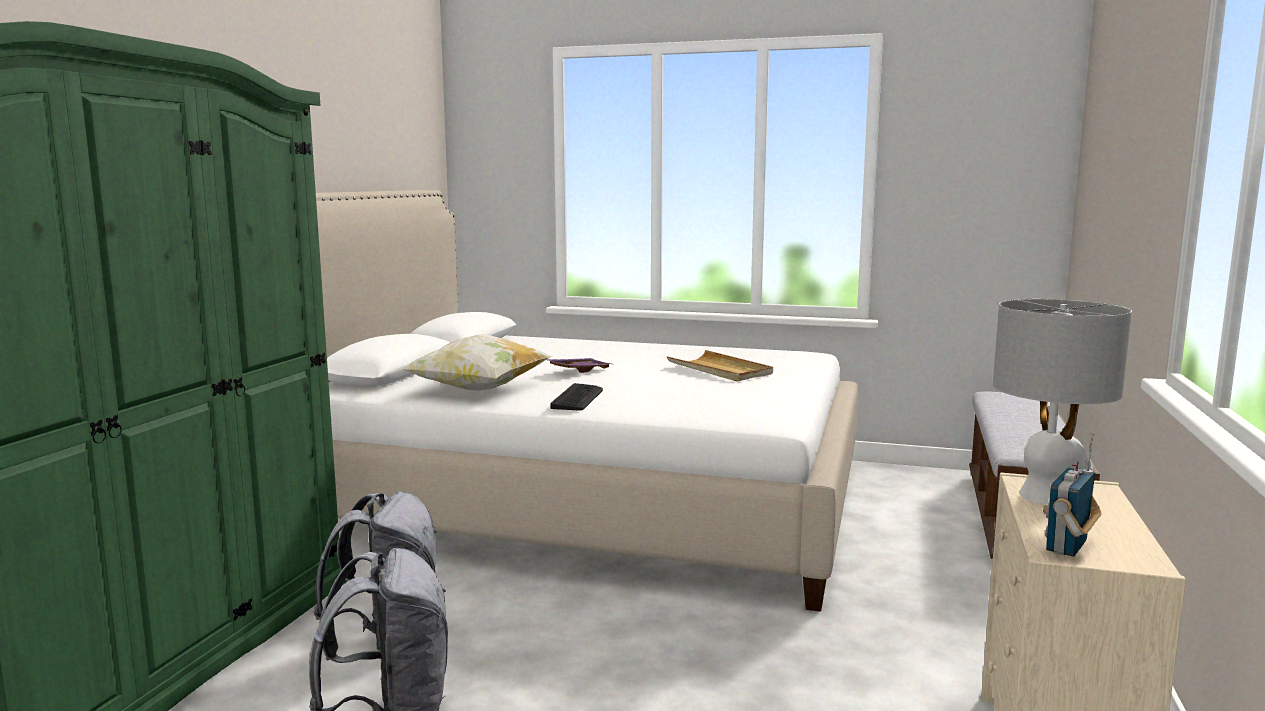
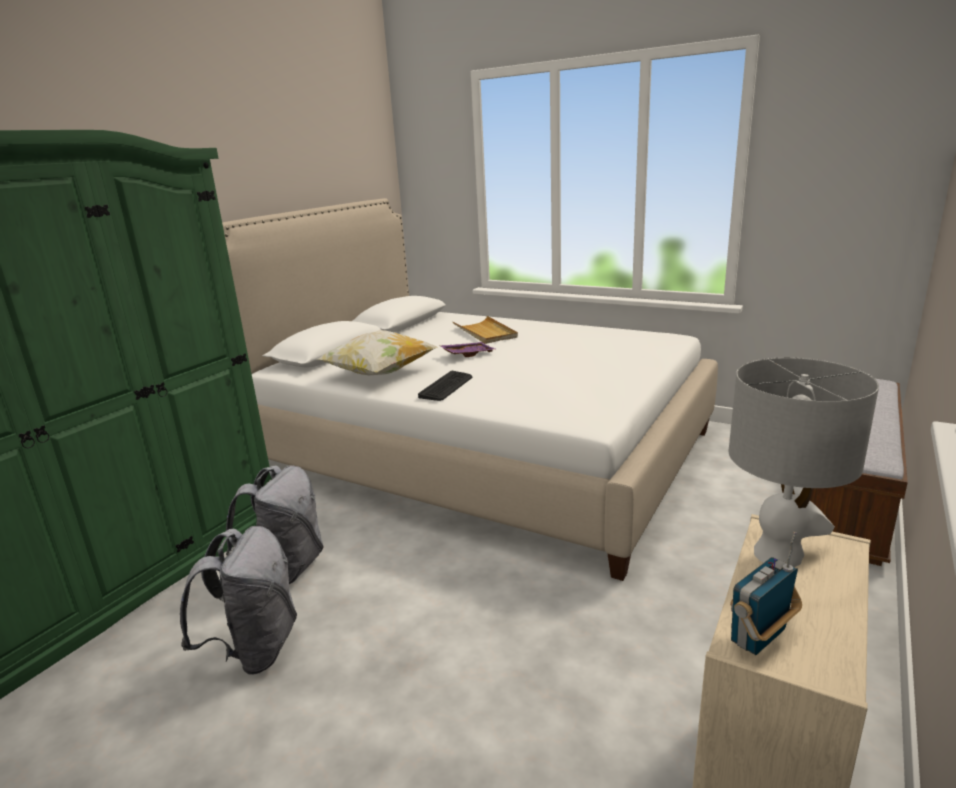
camera: 15 degrees right, 10 degrees up
(720, 370) = (582, 356): beige tray -> beige tray (485, 333)

